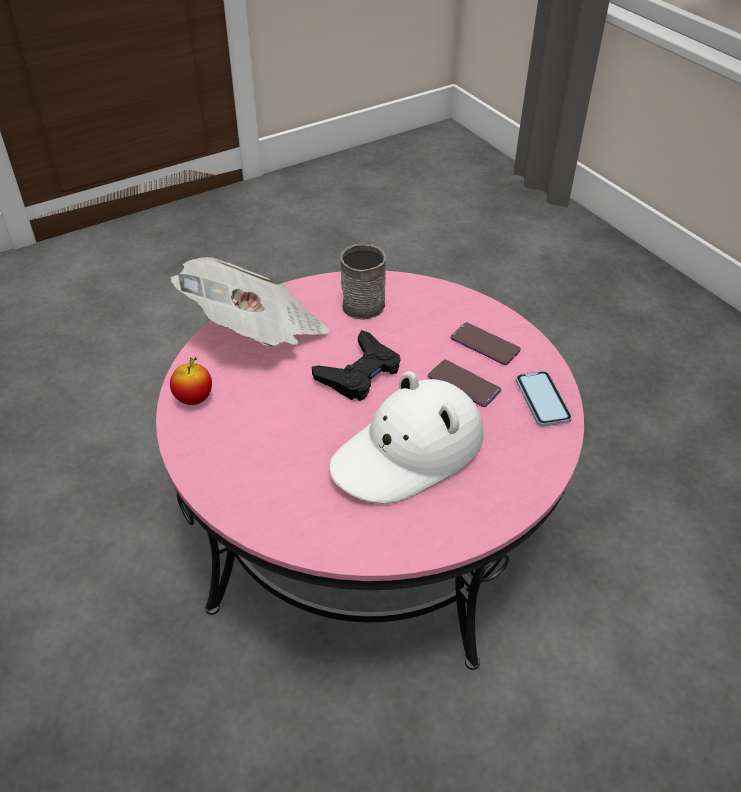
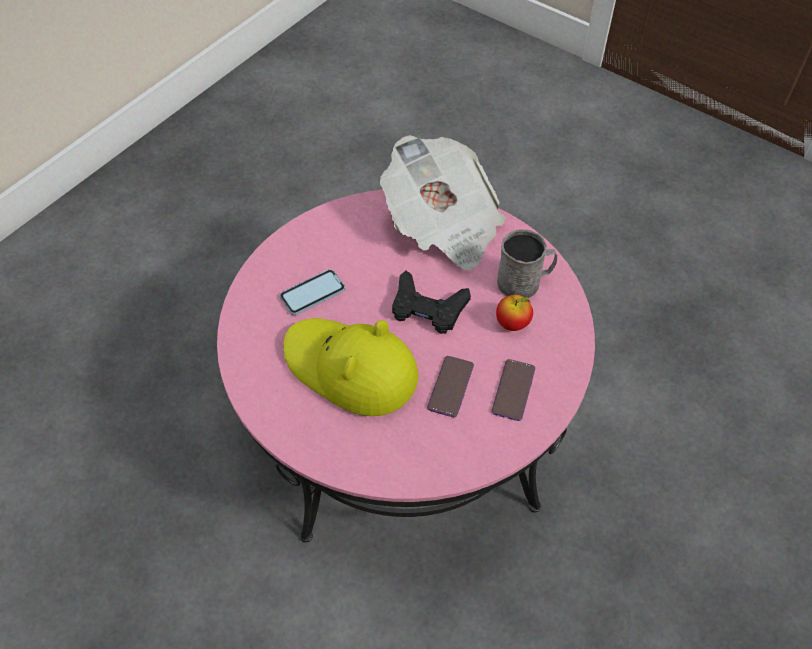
camera: 70 degrees right, 10 degrees up
(194, 399) = (350, 217): apple -> apple (512, 323)
(408, 452) = (350, 368): white hat -> yellow hat
(542, 400) = (459, 454): phone -> phone (312, 293)

